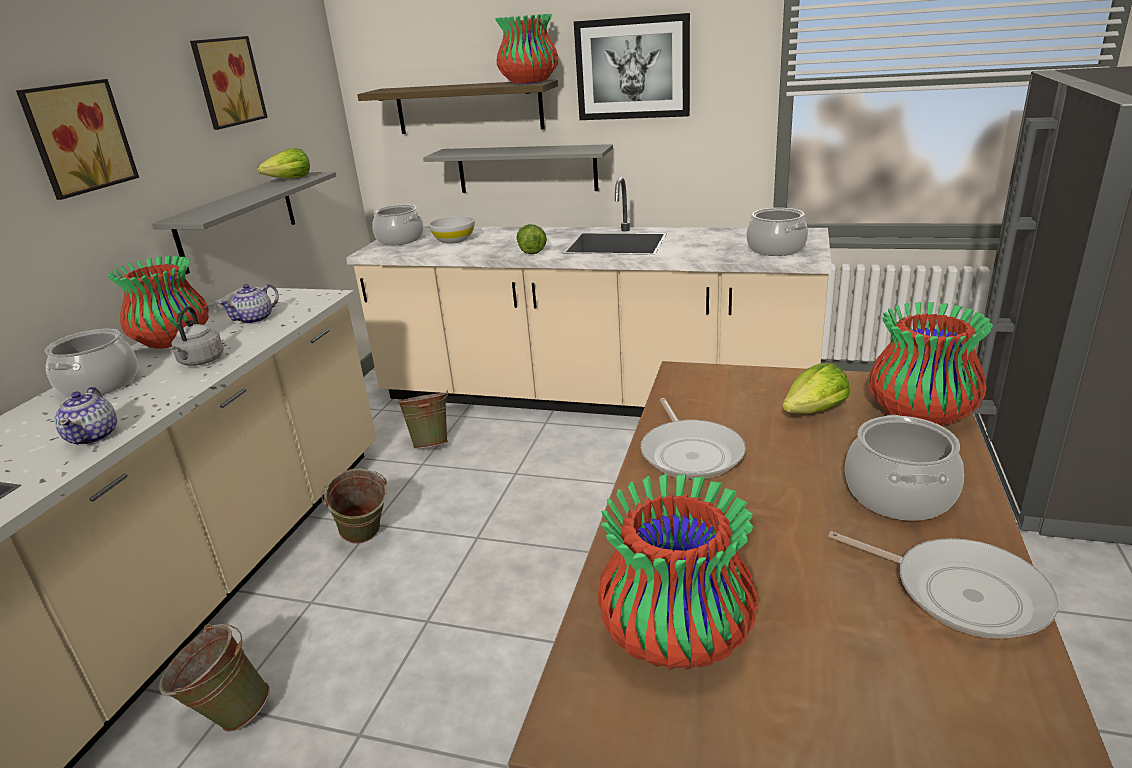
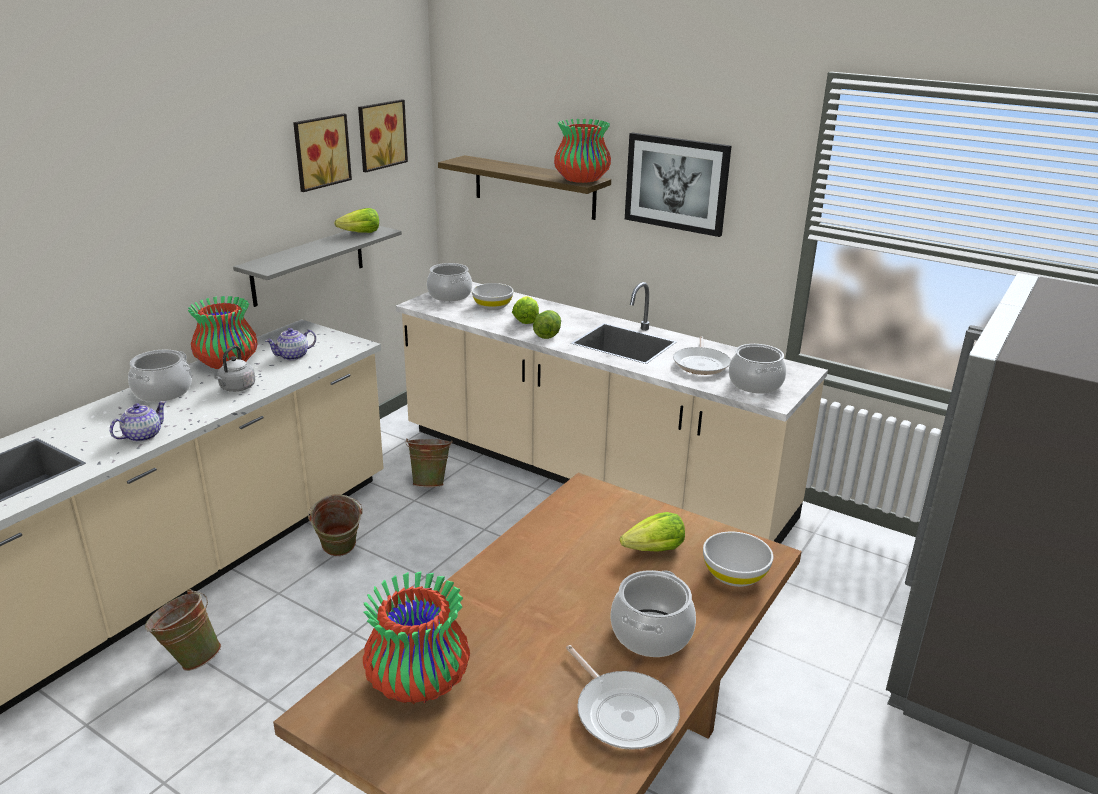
camera: 15 degrees right, 0 degrees up
(76, 138) = (186, 202): picture -> picture (380, 135)
(94, 436) = (142, 436): teapot -> teapot turned 150 degrees counterclockwise
(498, 244) = (525, 319): none -> lettuce
(526, 169) = (576, 251): grey shelf -> none
(690, 453) = (532, 558): frying pan -> frying pan (701, 364)
(920, 414) = (734, 574): vase -> white bowl

